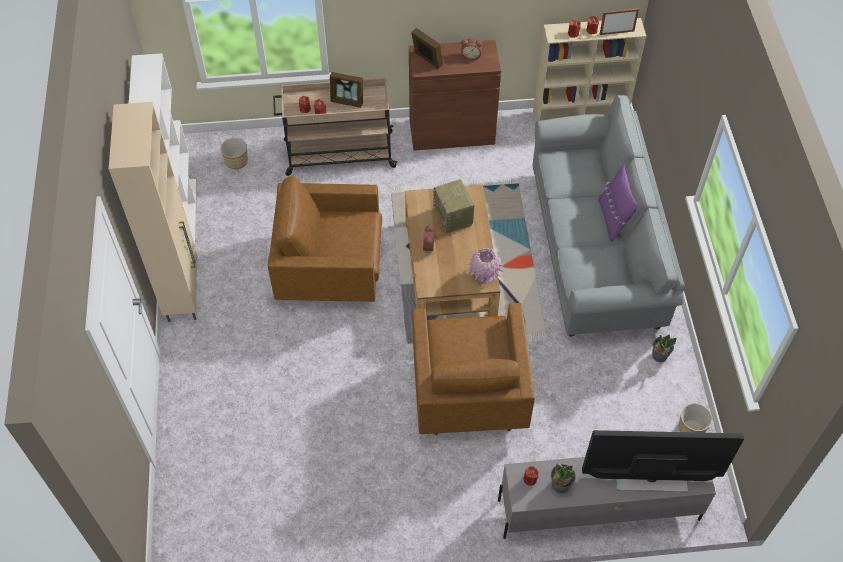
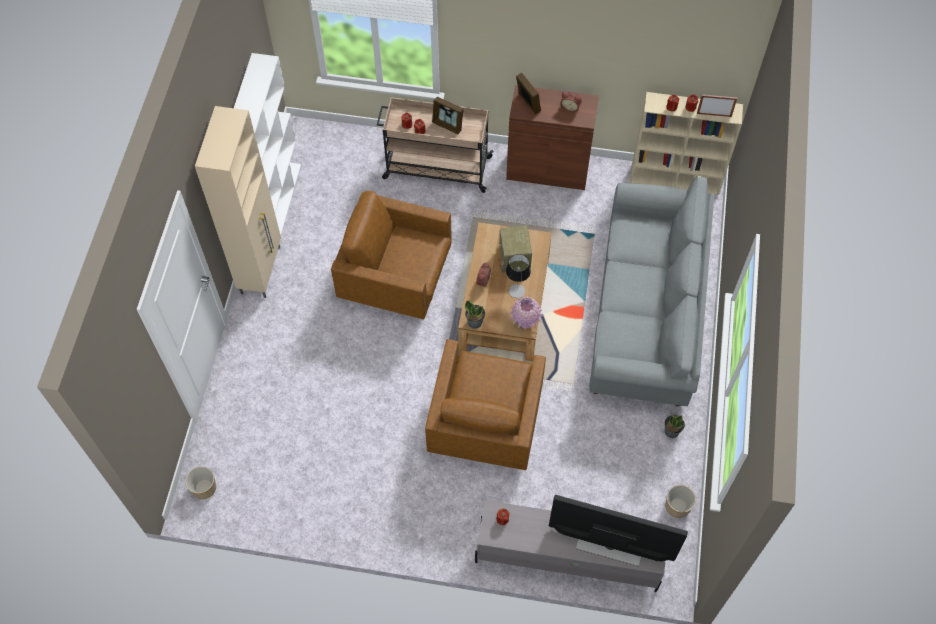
camera: 15 degrees right, 5 degrees up
(236, 161) = (341, 154): planter -> planter (204, 487)
(466, 248) = (516, 291): none -> table lamp
(560, 484) = (527, 530): potted plant -> potted plant (475, 322)
(613, 219) = (662, 294): purple pillow -> none

